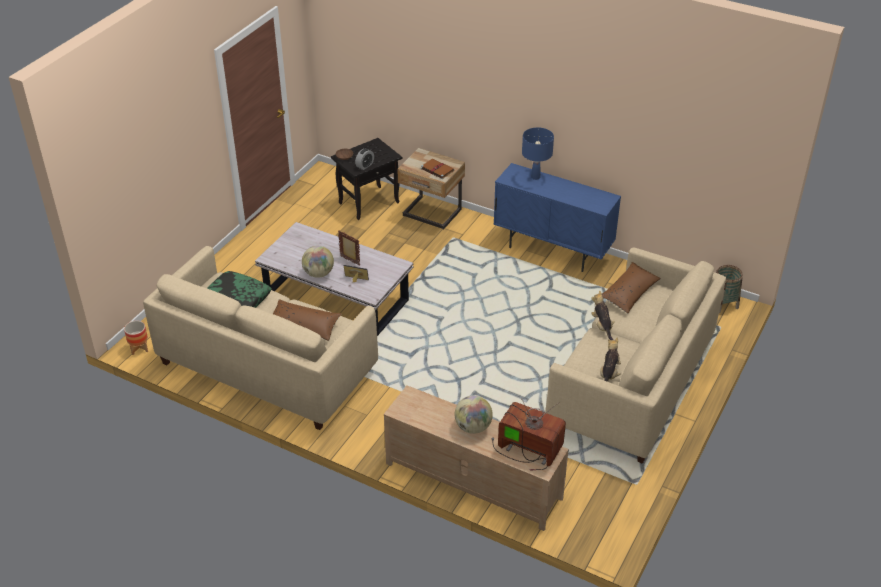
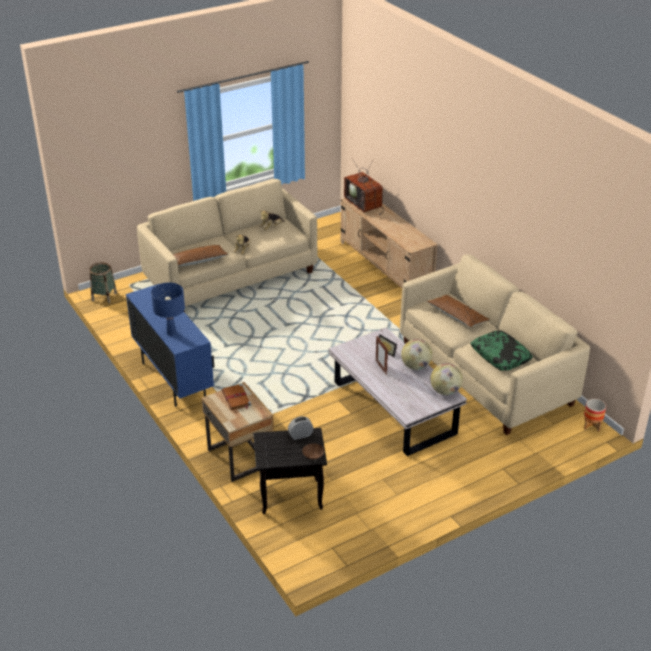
camera: 150 degrees left, 5 degrees down
(473, 427) = (387, 222): globe -> globe (445, 391)

